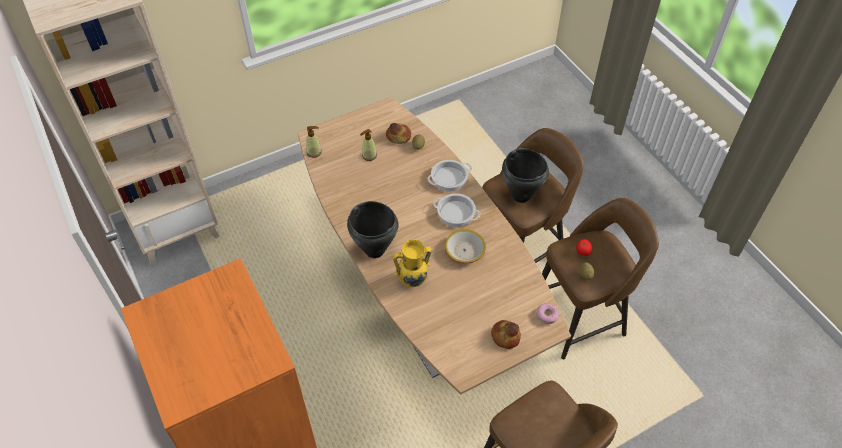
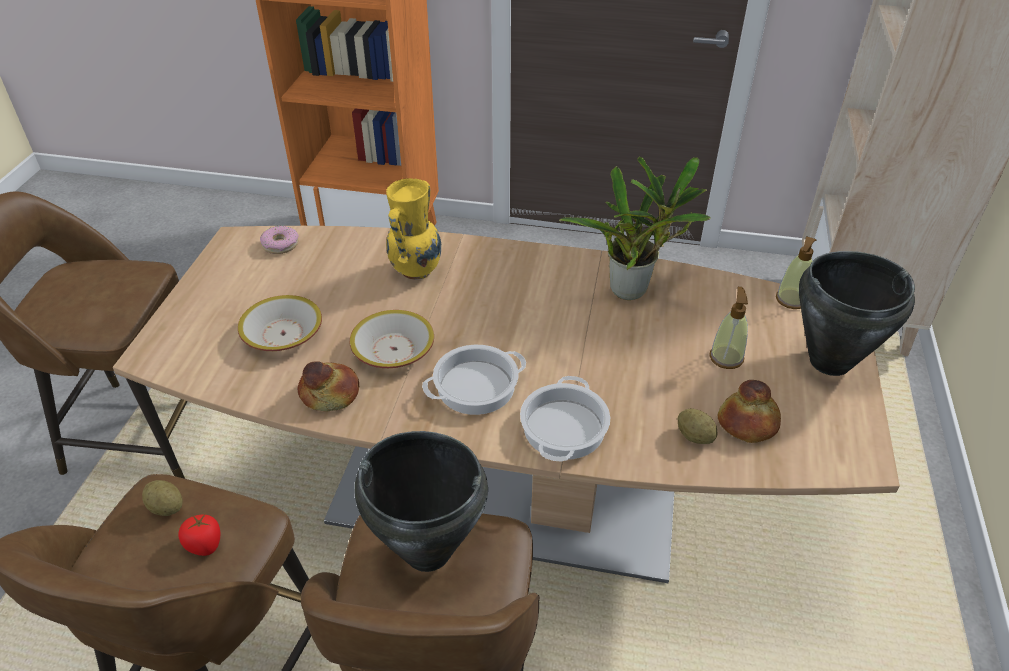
camera: 130 degrees right, 10 degrees down
(353, 200) = (633, 289): none -> potted plant
(375, 250) = (510, 264): black cooking pot -> black cooking pot (828, 361)
(495, 293) = (283, 334): none -> bowl
(505, 336) = (215, 302): bread -> bread (330, 395)
(547, 315) = (173, 363): donut -> donut (280, 245)

